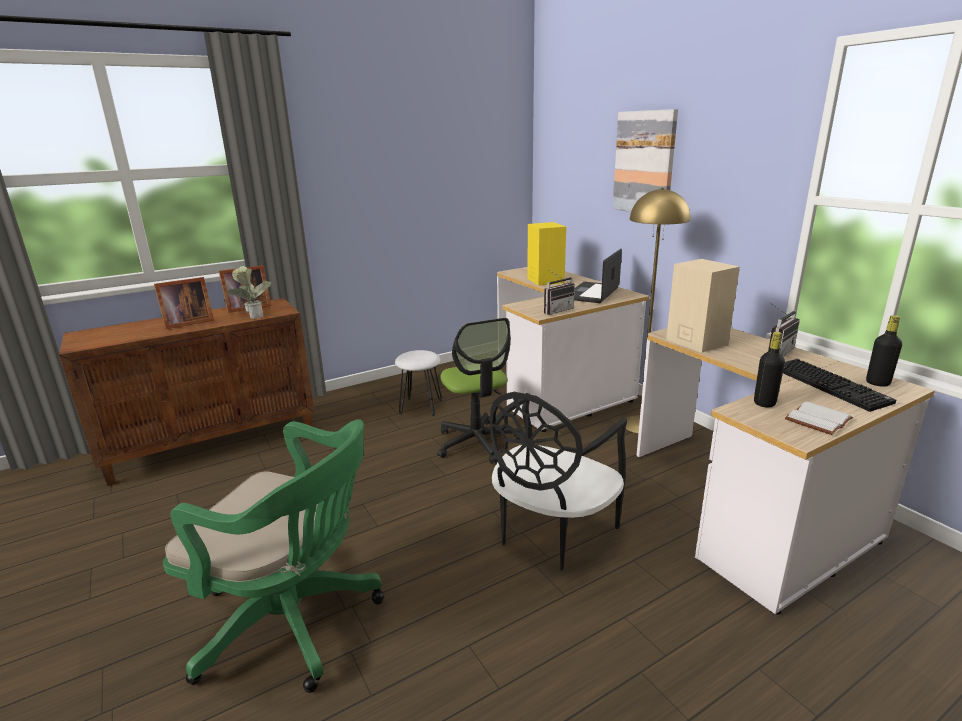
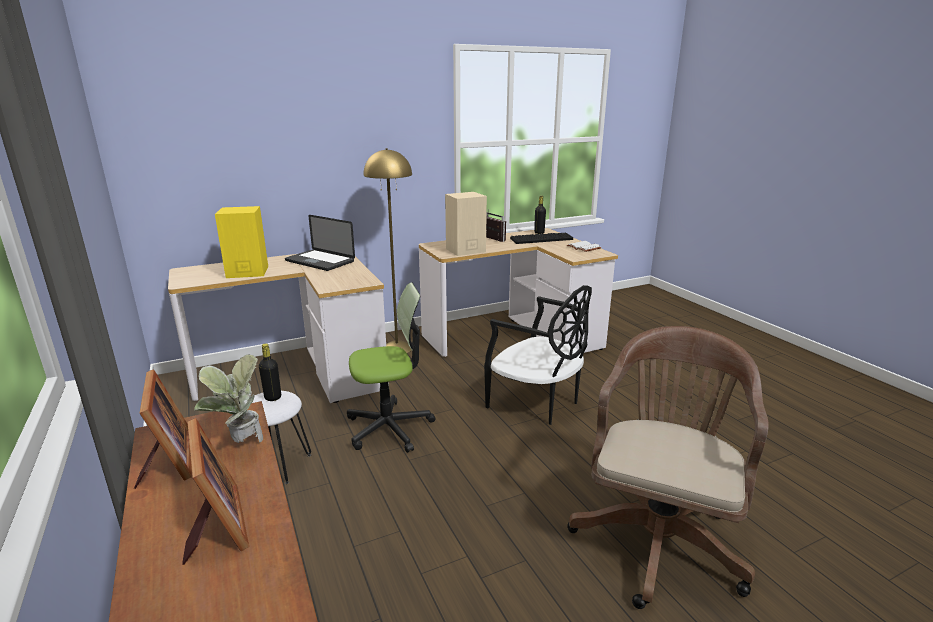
camera: 85 degrees left, 0 degrees up
(295, 622) = (658, 536): green office chair -> brown office chair
(556, 310) = (360, 276): radio -> none
(644, 162) = (308, 131): picture -> none
(764, 403) = (564, 252): black bottle -> black bottle (273, 397)

